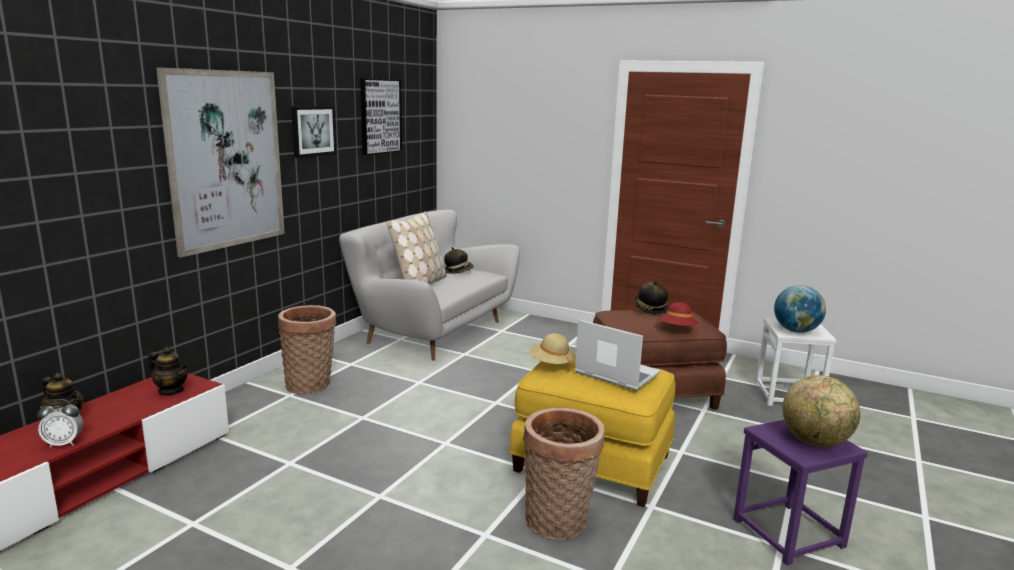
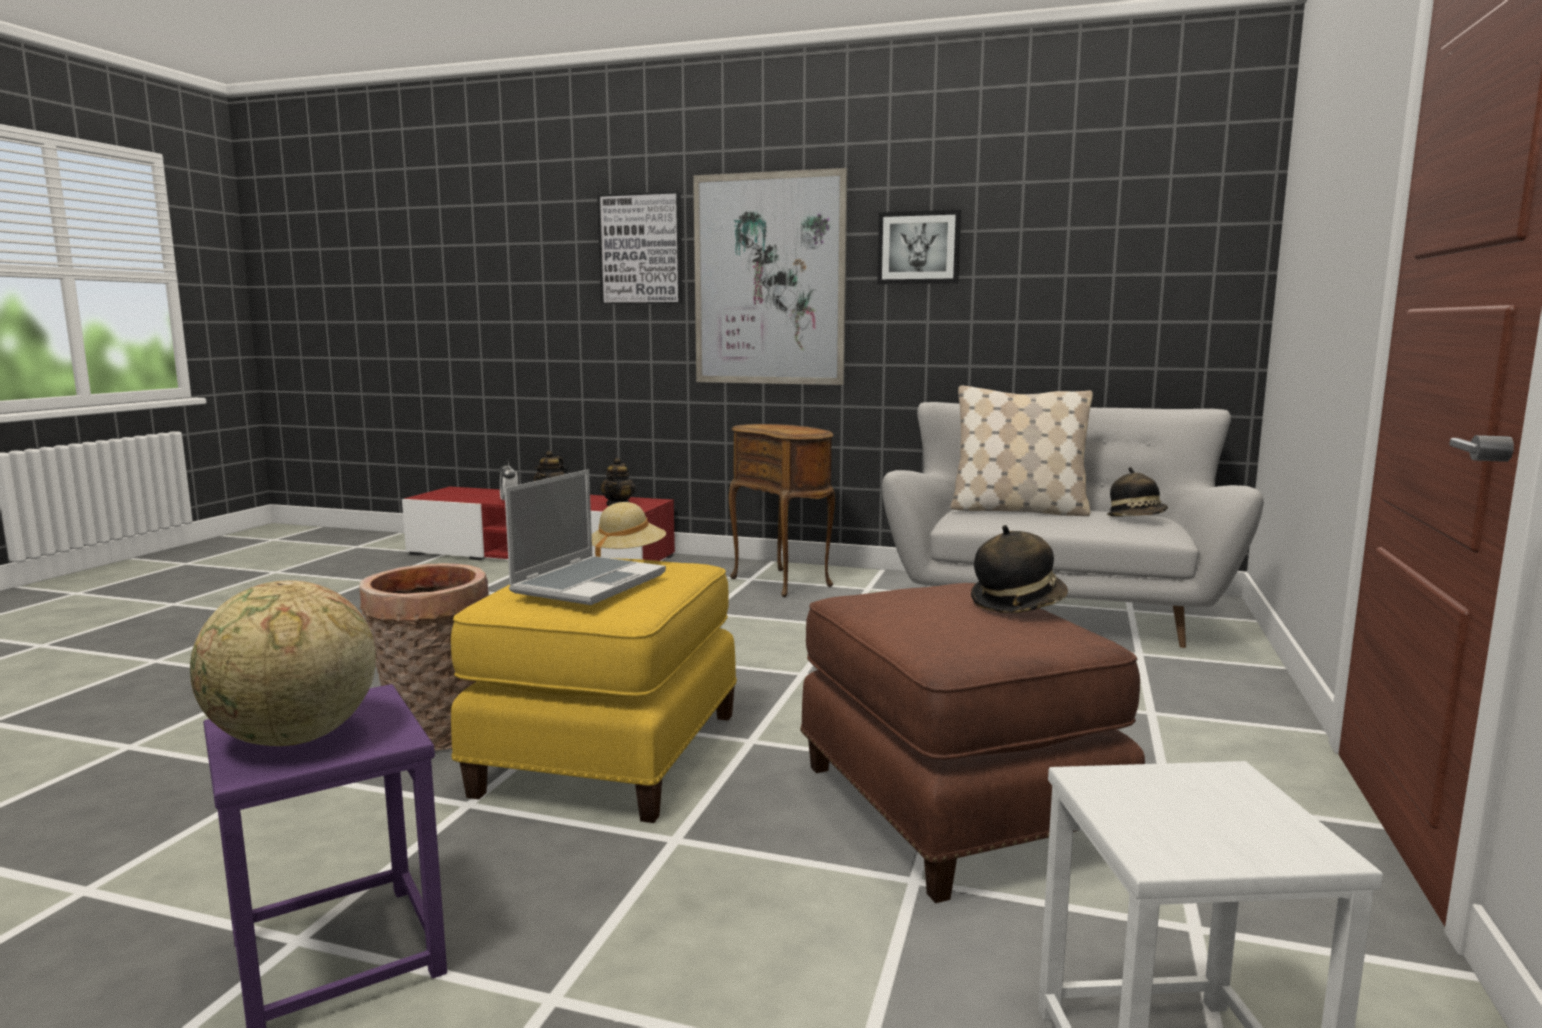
camera: 80 degrees right, 5 degrees down
(311, 385) = (784, 582): basket -> brown side table
(380, 116) = (1082, 225): picture -> picture (641, 249)
(677, 330) = (891, 626): red hat -> none
(796, 331) = (1145, 803): globe -> none

